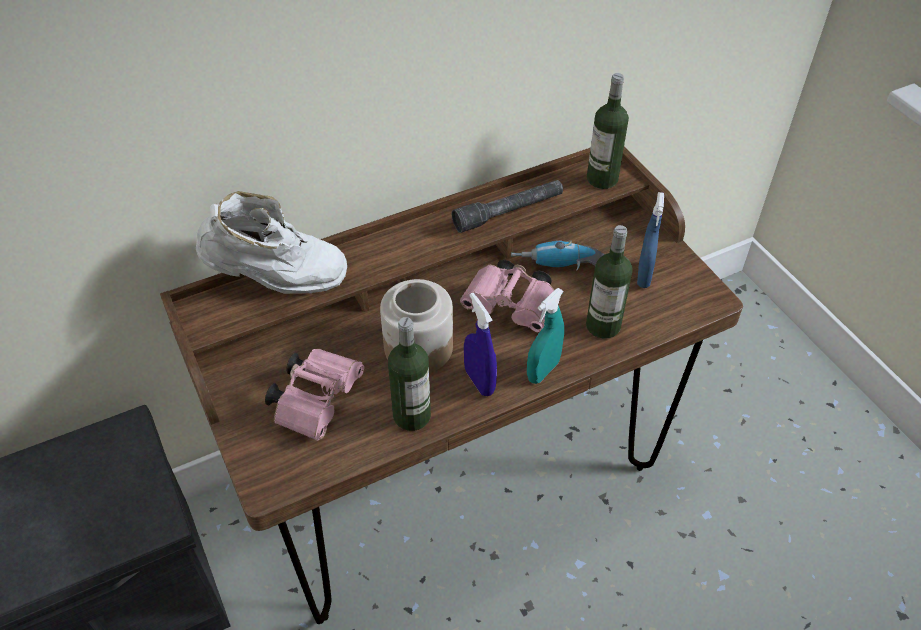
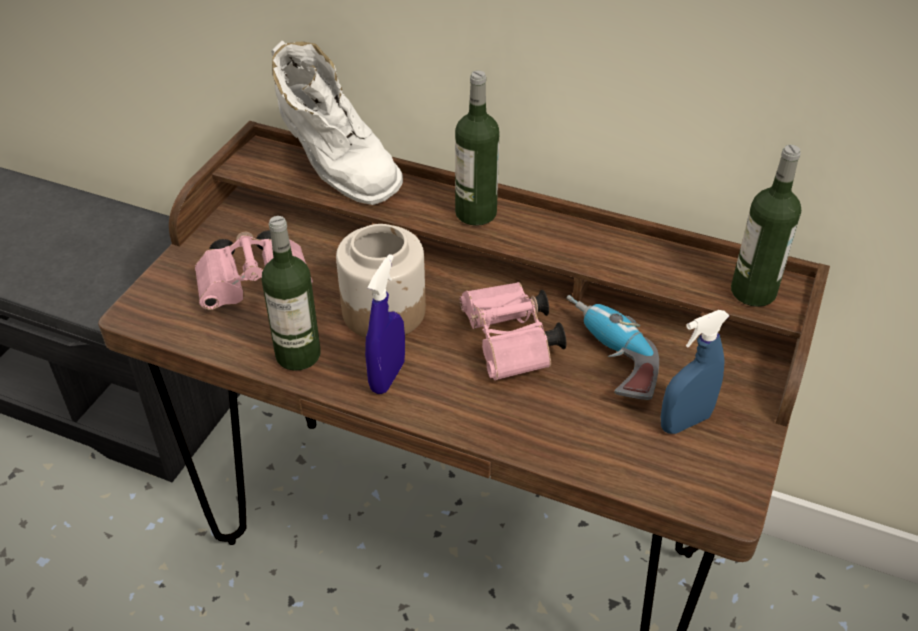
camera: 50 degrees right, 5 degrees down
(509, 212) = (606, 254): grey flashlight -> none
(543, 371) = (452, 415): turquoise spray bottle -> none
(603, 325) = (569, 428): bottle -> bottle (476, 213)

